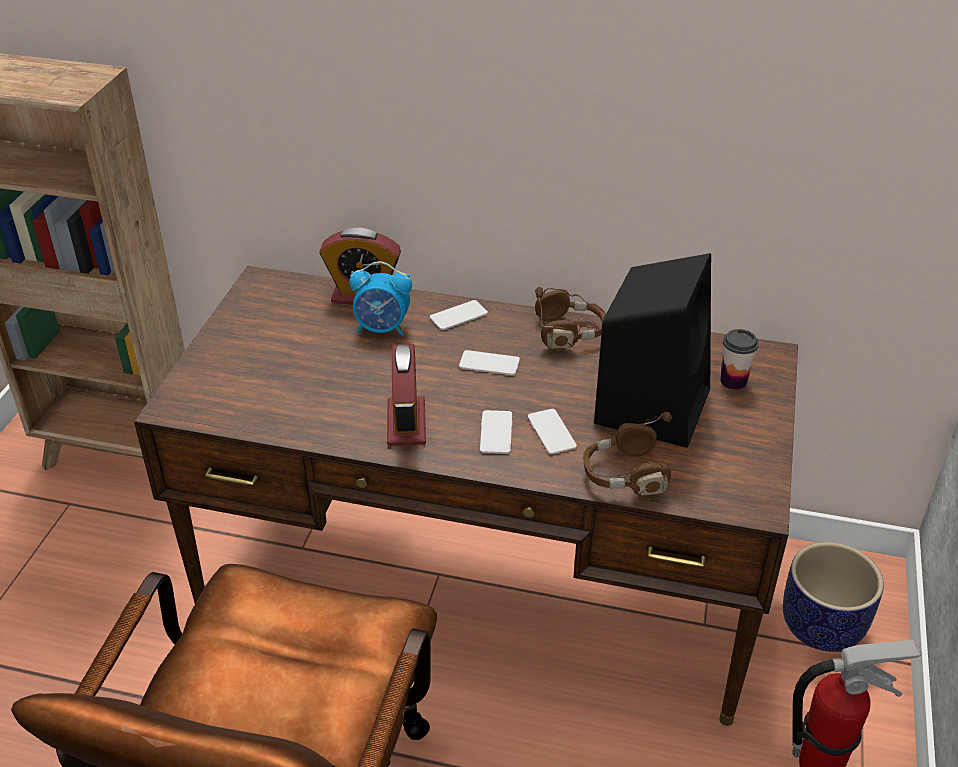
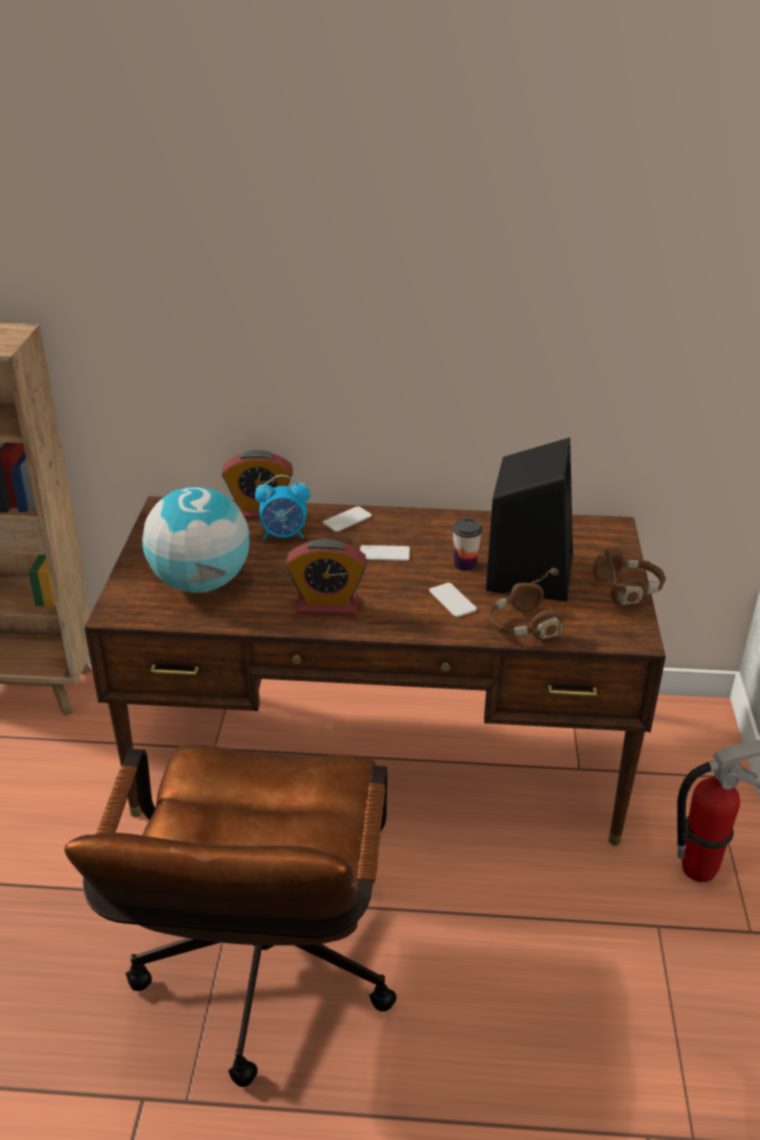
camera: 10 degrees left, 5 degrees down
(274, 379) = (200, 583): none -> globe
(406, 423) = (327, 605): alarm clock -> alarm clock turned 105 degrees clockwise
(496, 433) = (406, 605): phone -> none
(569, 333) = (445, 524): brown headphones -> brown headphones (628, 589)
(733, 381) = (590, 549): cup -> cup (465, 564)
(822, 628) = (676, 759): planter -> none

